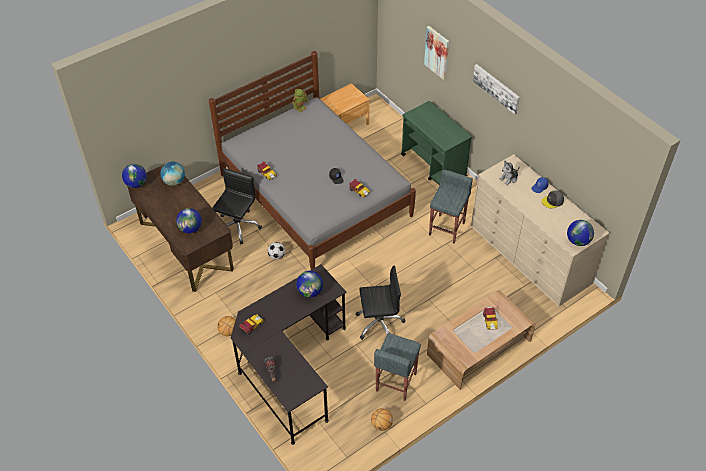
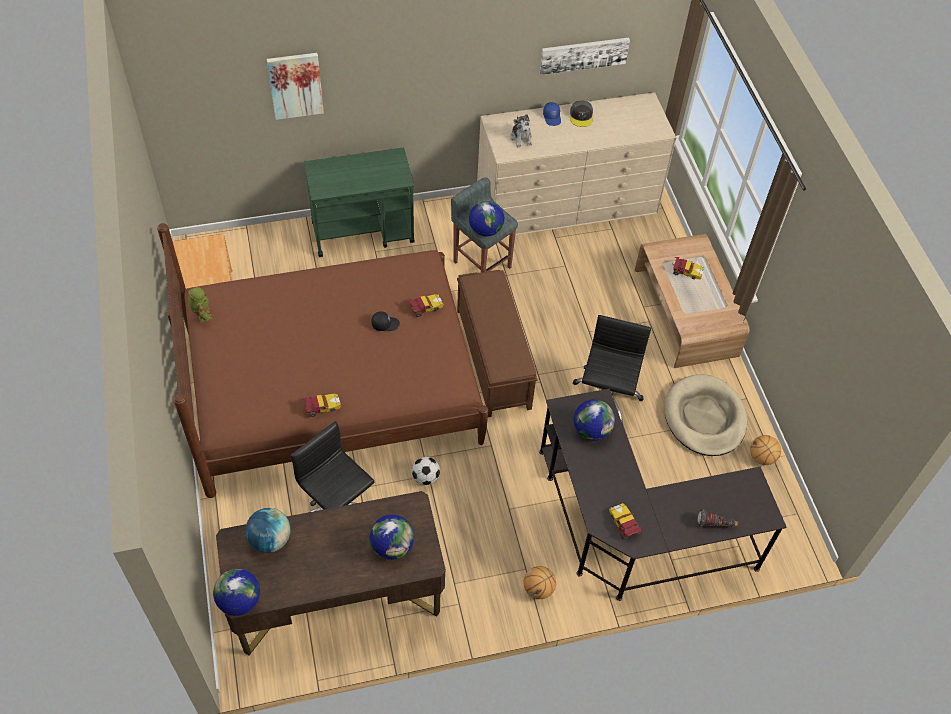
camera: 70 degrees left, 5 degrees up
(315, 195) = (333, 386): grey bed -> brown bed
(377, 258) = (493, 358): none -> brown bench
(395, 382) = (704, 418): grey stool -> beige dog bed
(496, 88) = (429, 53): picture -> picture (584, 54)
(578, 241) = (655, 123): globe -> globe (485, 230)

